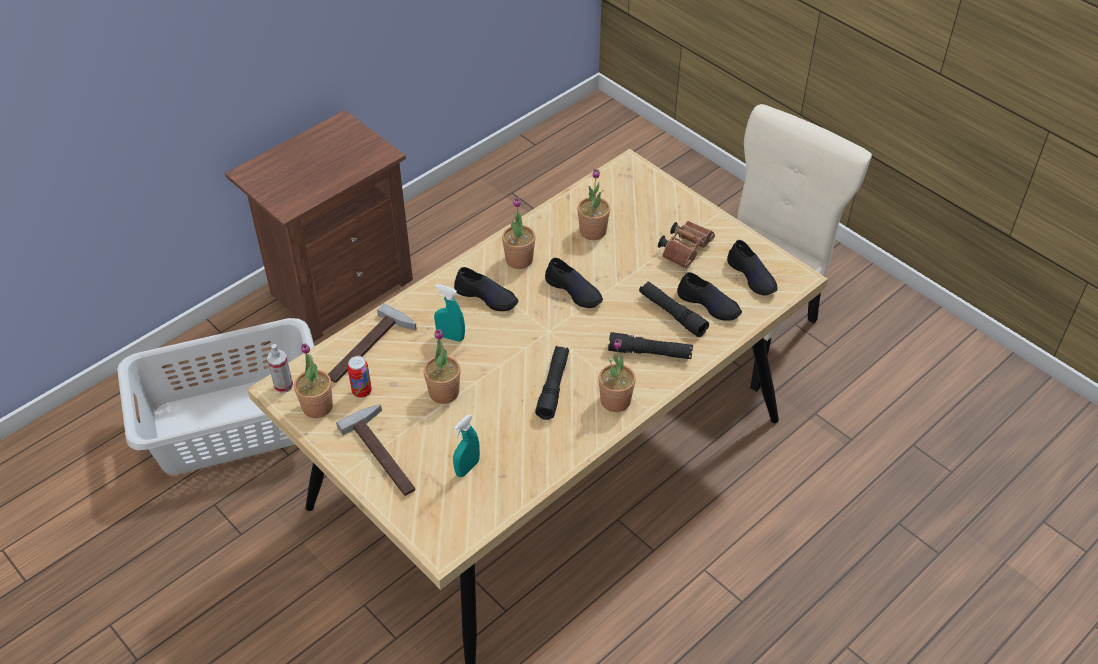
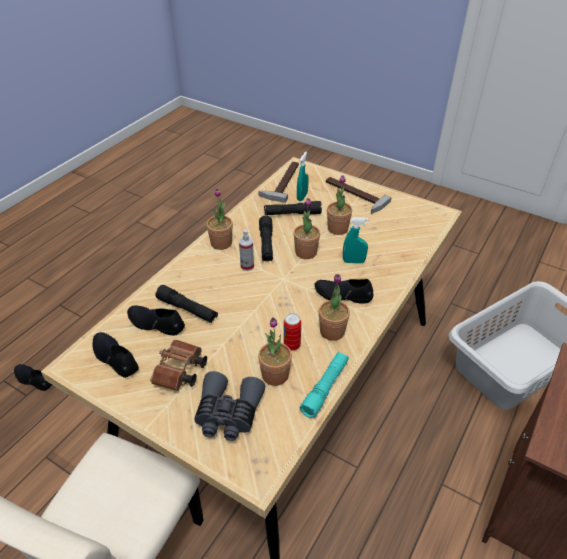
camera: 165 degrees right, 5 degrees down
(283, 385) = (441, 215): spray bottle -> spray bottle (247, 266)
(317, 406) = (411, 209): potted plant -> potted plant (306, 252)
(362, 391) = (390, 220): can -> can (292, 345)
(369, 350) = (404, 243): hammer -> hammer (282, 181)
(549, 213) = (325, 388): none -> turquoise flashlight
(574, 291) = (274, 313): black shoe -> black shoe (33, 379)
(644, 210) = (228, 413): none -> grey binoculars
(650, 353) = (201, 277): black flashlight -> black flashlight (292, 214)

